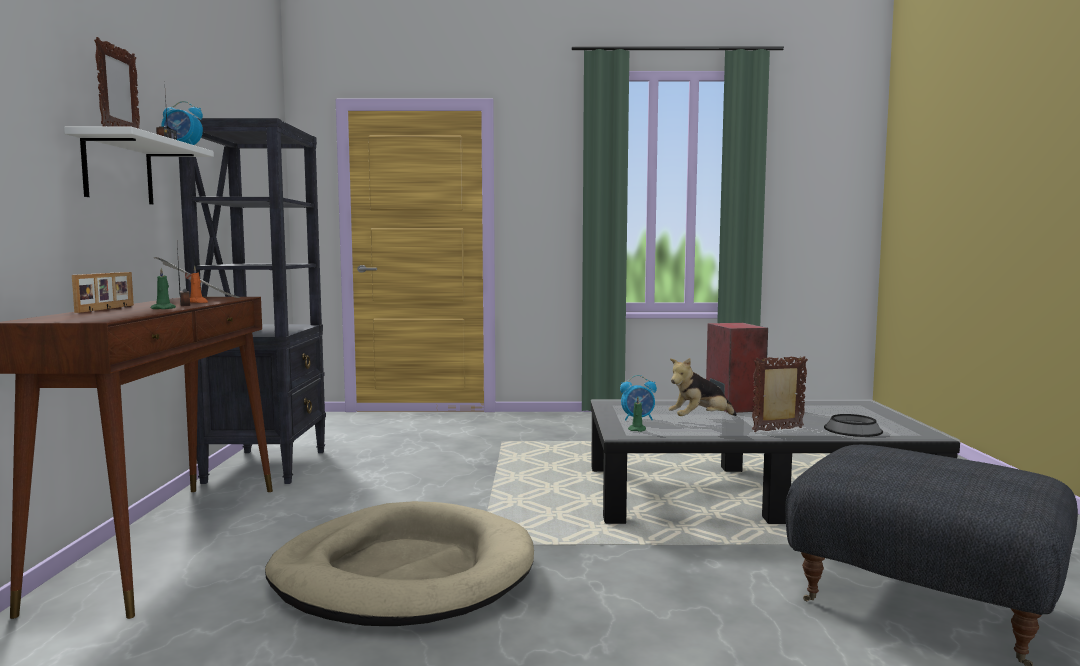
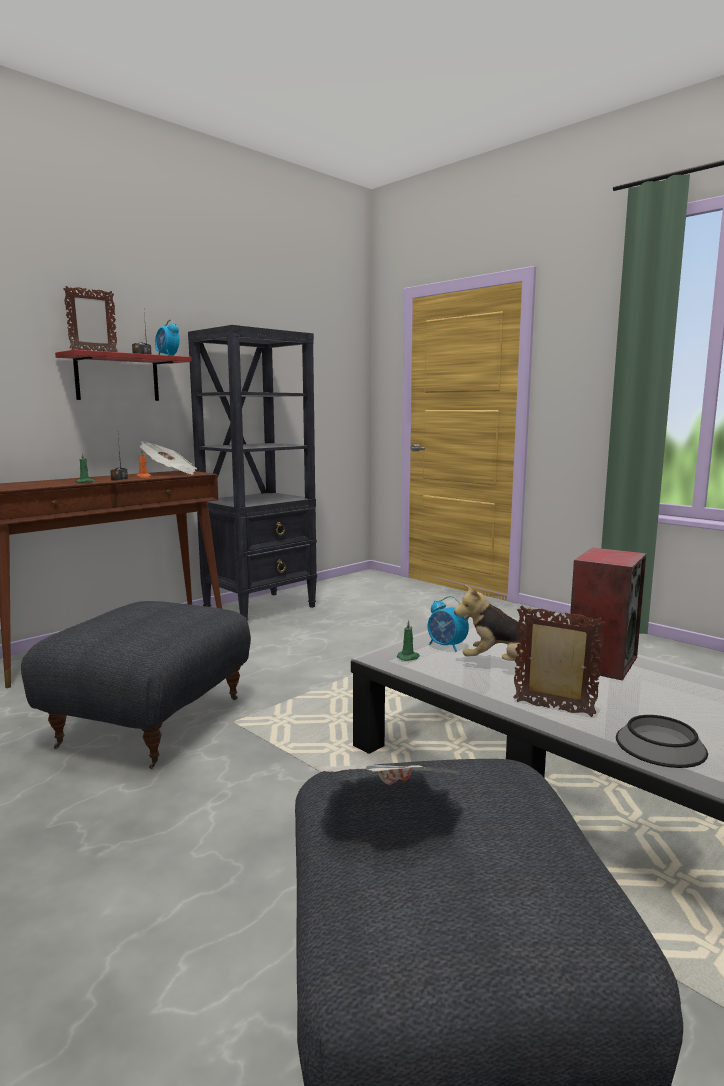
camera: 45 degrees right, 5 degrees up
(107, 309) = (69, 479): picture frame -> none
(118, 170) = (117, 378): white shelf -> red shelf
(403, 573) = (149, 721): beige dog bed -> grey ottoman
(886, 468) = (390, 805): none -> newspaper

